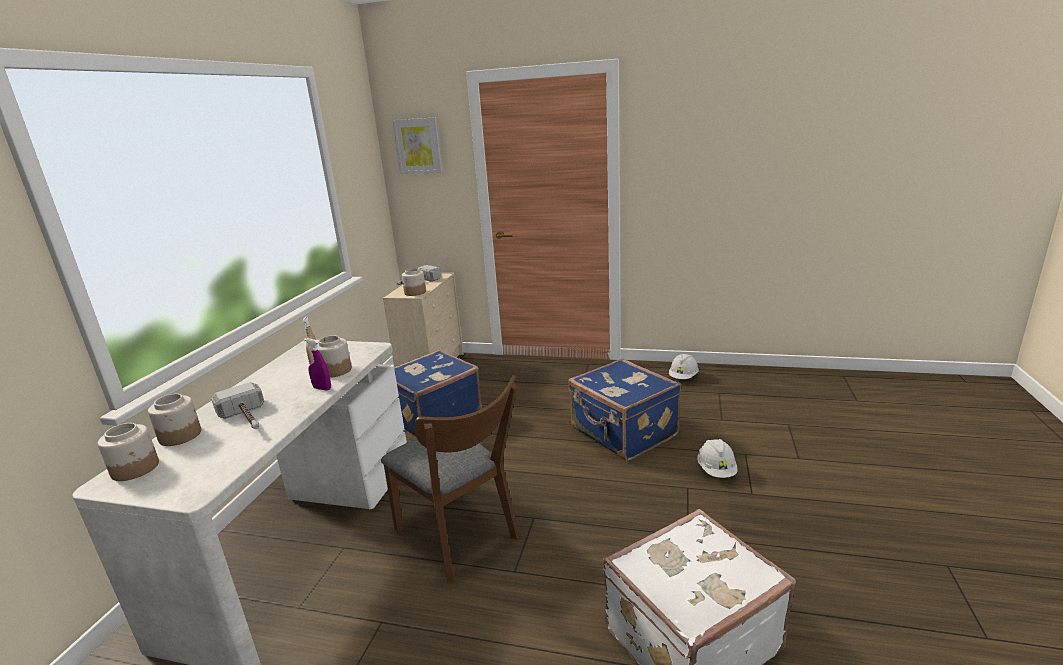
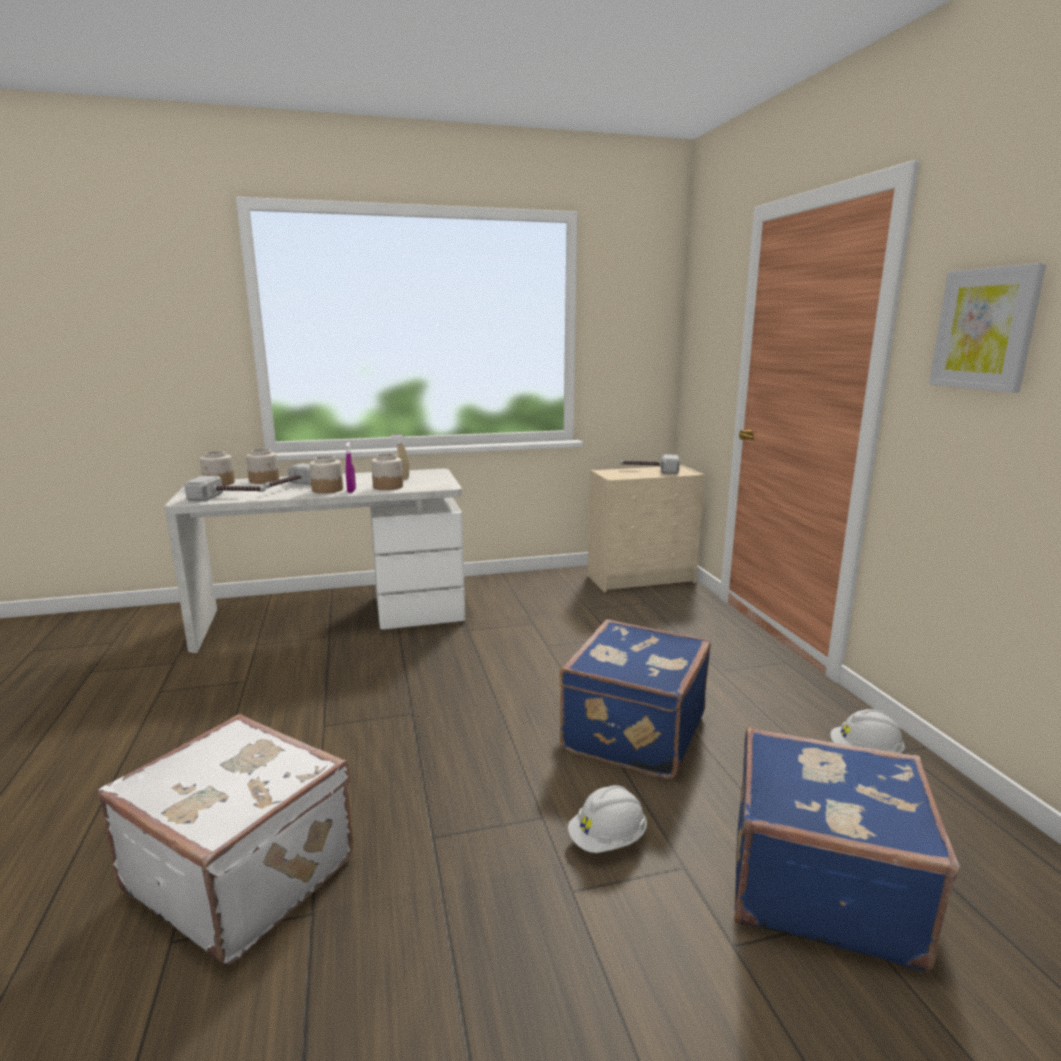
camera: 60 degrees right, 5 degrees down
(231, 460) = (230, 497): none -> hammer
(415, 292) = (619, 475): jar -> jar (327, 490)
(418, 146) = (706, 307): picture -> picture (985, 329)
(432, 416) = (550, 608): blue suitcase -> blue suitcase (819, 884)
(461, 538) = (361, 683): brown chair -> none

